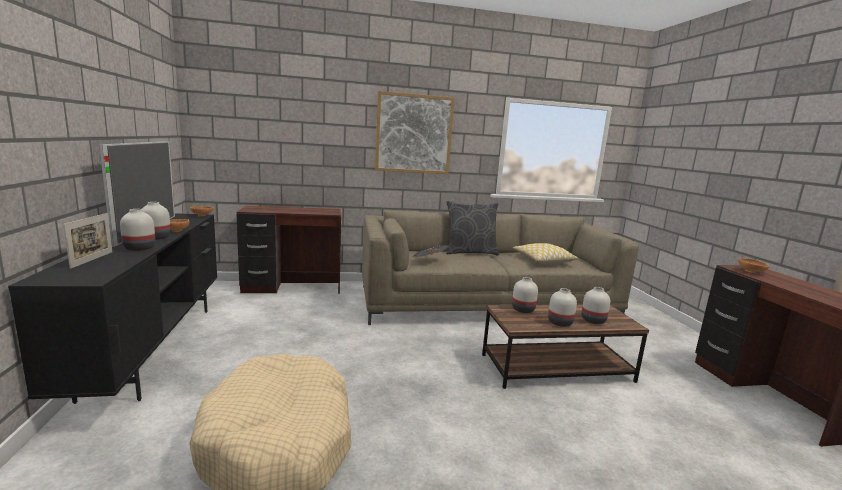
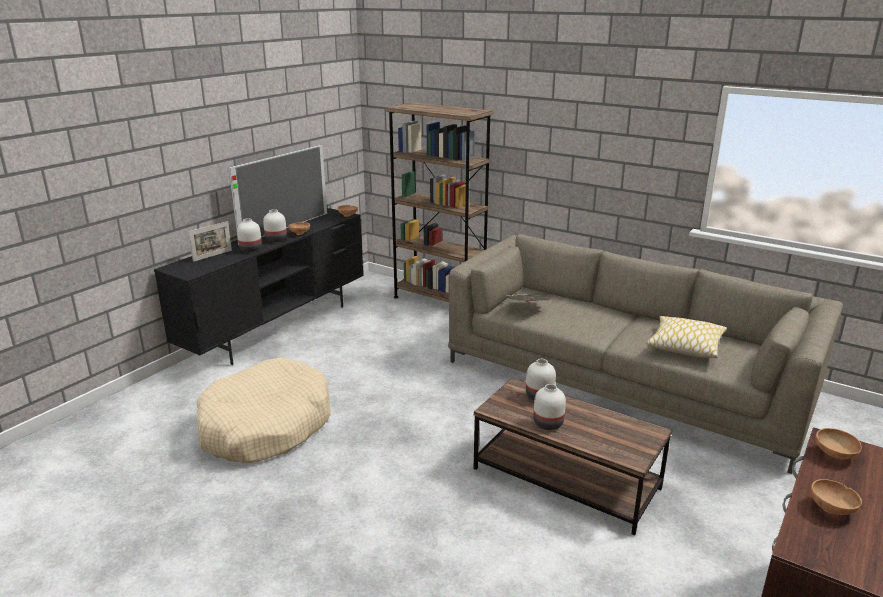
camera: 45 degrees right, 10 degrees up
(292, 288) = (439, 301): brown desk -> brown bookcase
(414, 134) = (584, 136): picture -> none
(470, 252) = (607, 309): grey pillow -> none
(592, 320) = (594, 436): white vase -> none
(813, 291) = (832, 509): none -> brown bowl

